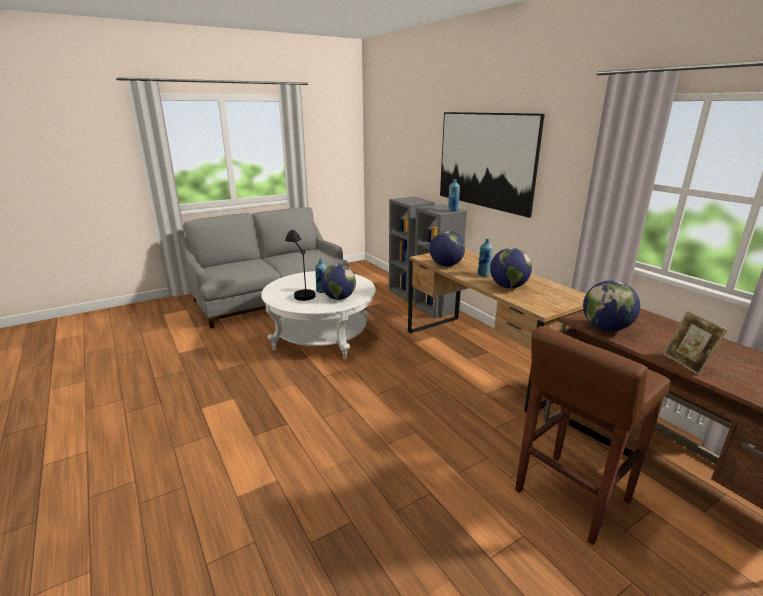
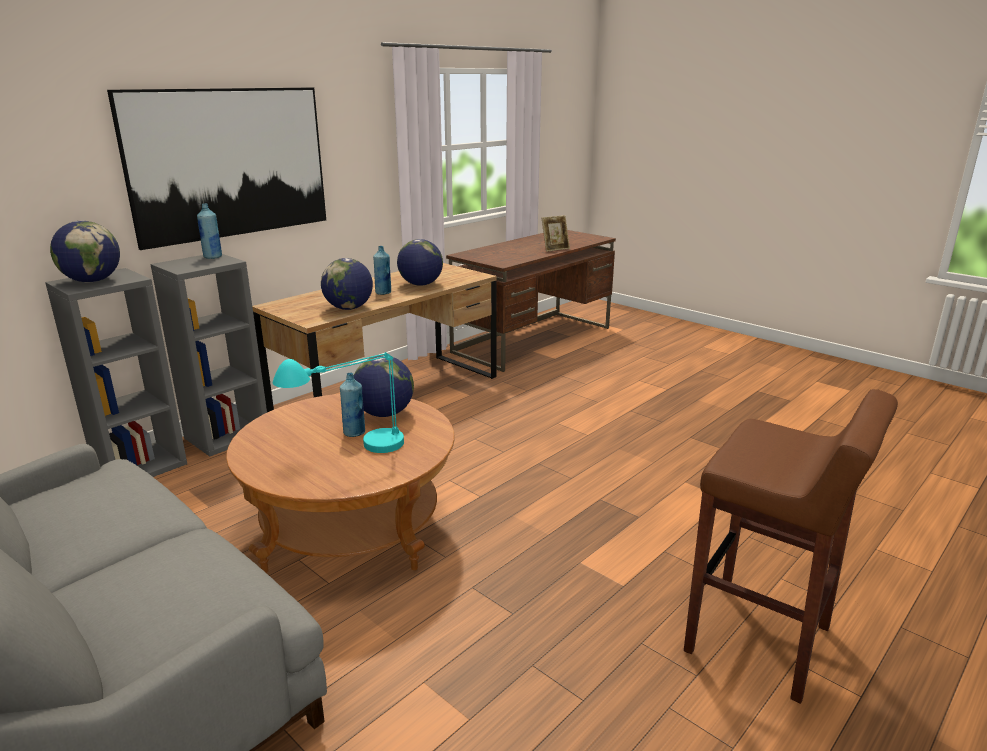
camera: 105 degrees left, 0 degrees up
(301, 290) = (350, 453): black table lamp -> turquoise table lamp
(322, 337) = (351, 526): white coffee table -> brown coffee table
(570, 497) = (589, 366): brown stool -> brown stool (760, 641)
(606, 328) = (515, 259): globe -> globe (92, 281)

